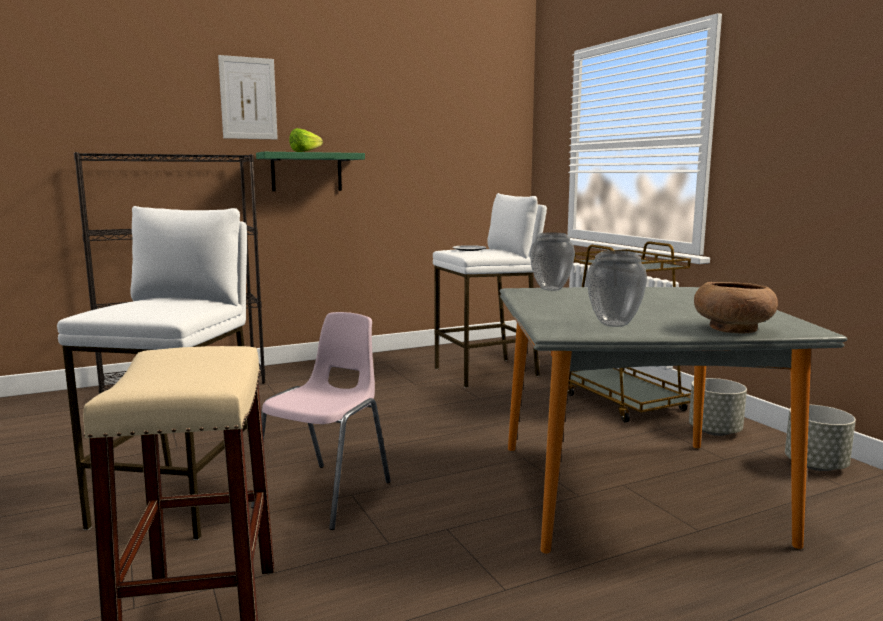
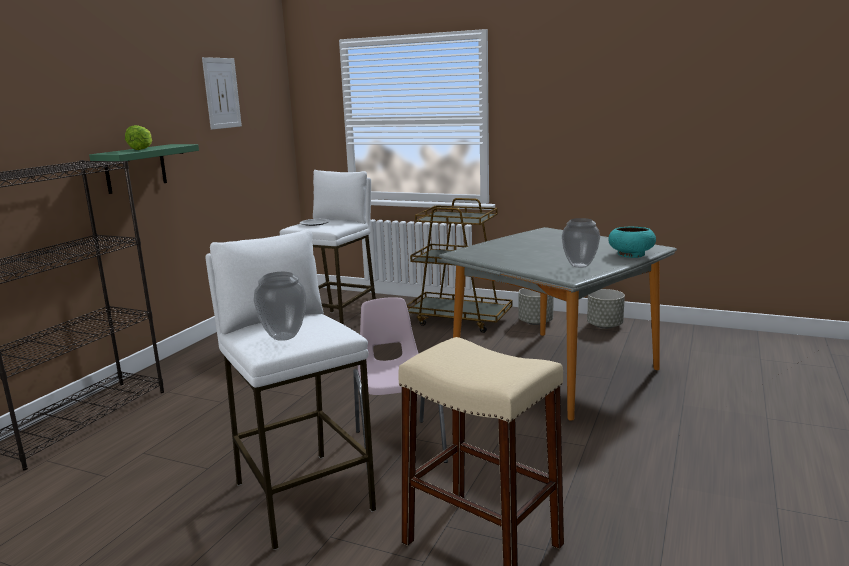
camera: 40 degrees left, 5 degrees up
(248, 98) = (74, 95): picture -> picture (222, 93)
(551, 289) = (471, 248): vase -> vase (284, 336)
(732, 328) = (630, 254): brown bowl -> turquoise bowl

